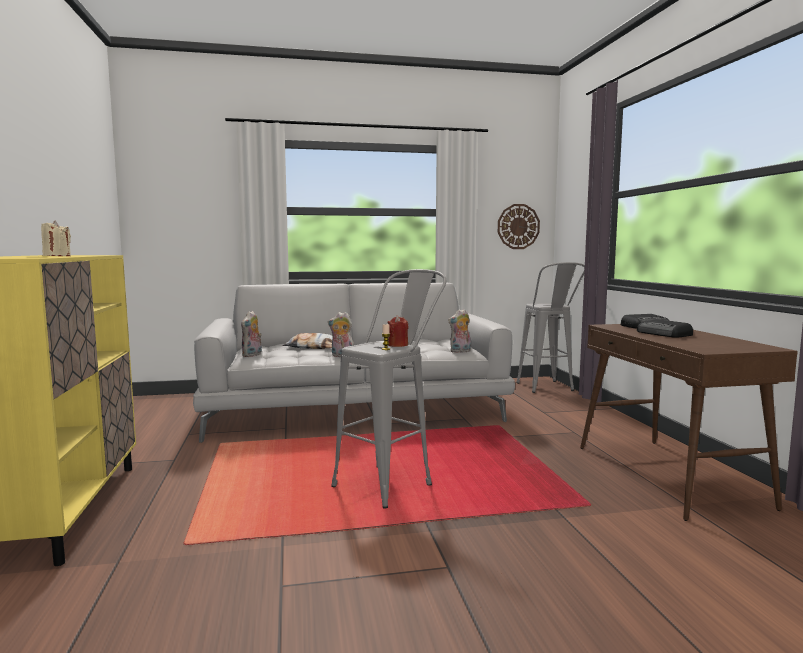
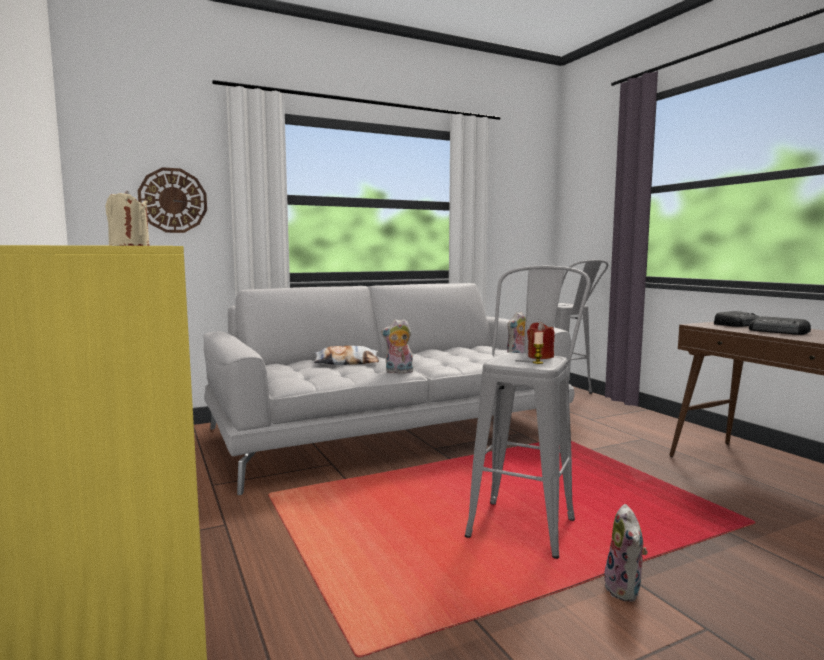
camera: 15 degrees left, 0 degrees up
(252, 355) = (289, 377): plush toy -> plush toy (625, 590)
(518, 226) = (524, 223): wall clock -> wall clock (173, 200)

